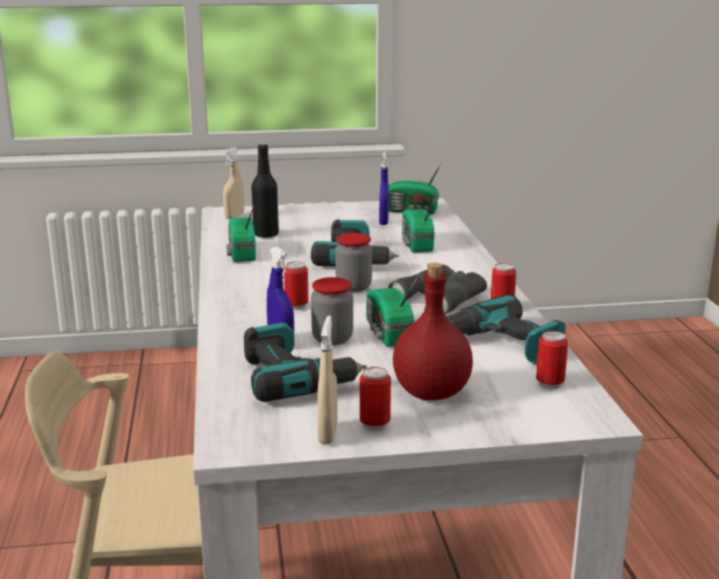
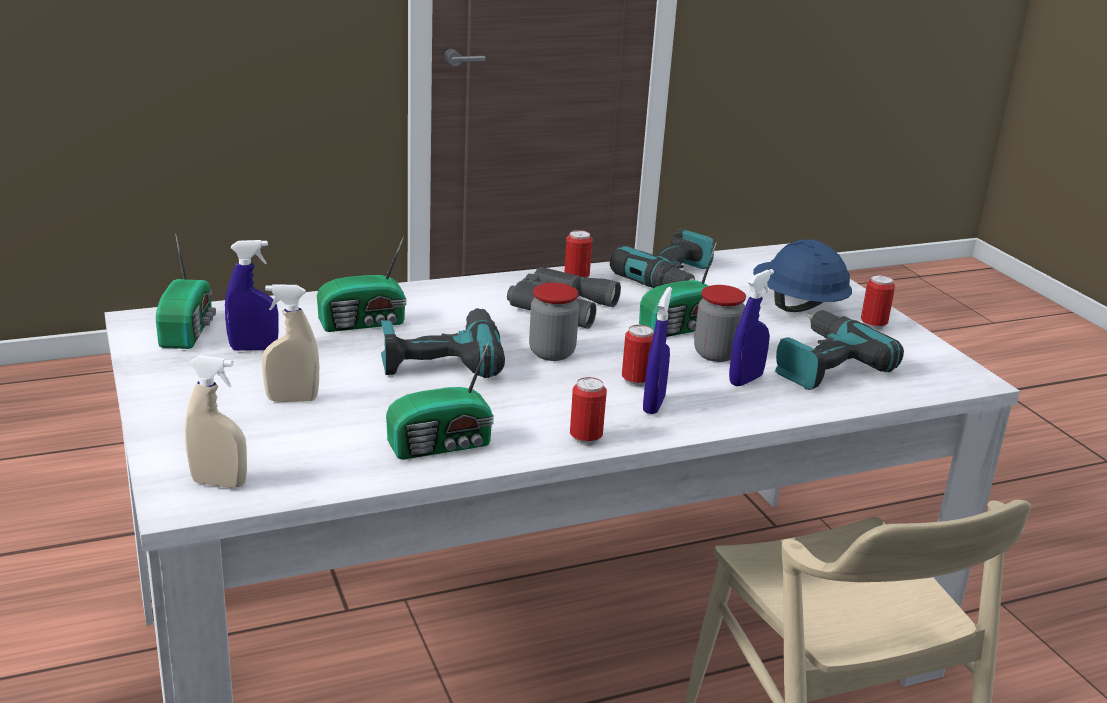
camera: 105 degrees left, 5 degrees up
(258, 307) = (653, 405): none -> blue spray bottle
(266, 235) = (336, 436): black bottle -> none
(328, 434) = (908, 342): beige spray bottle -> beige spray bottle (292, 399)
(430, 393) = (797, 307): red bottle -> blue hard hat
(550, 384) = (739, 265): can -> can (585, 439)

